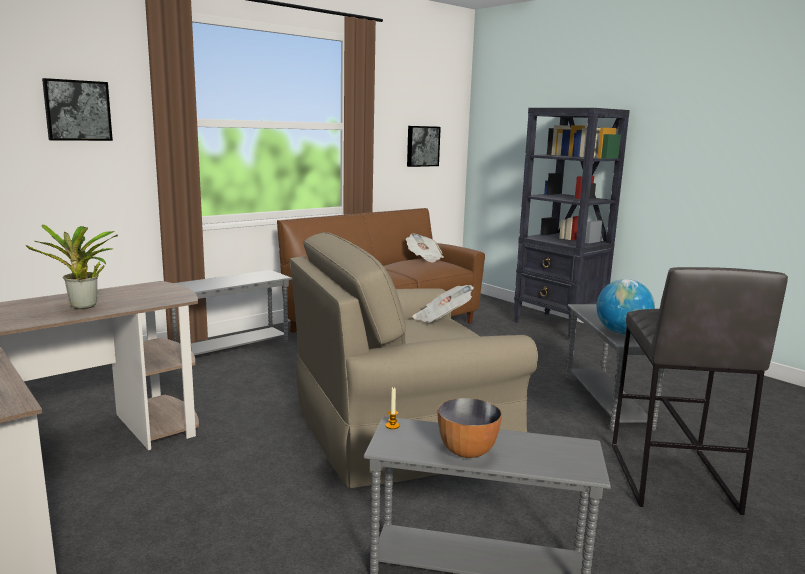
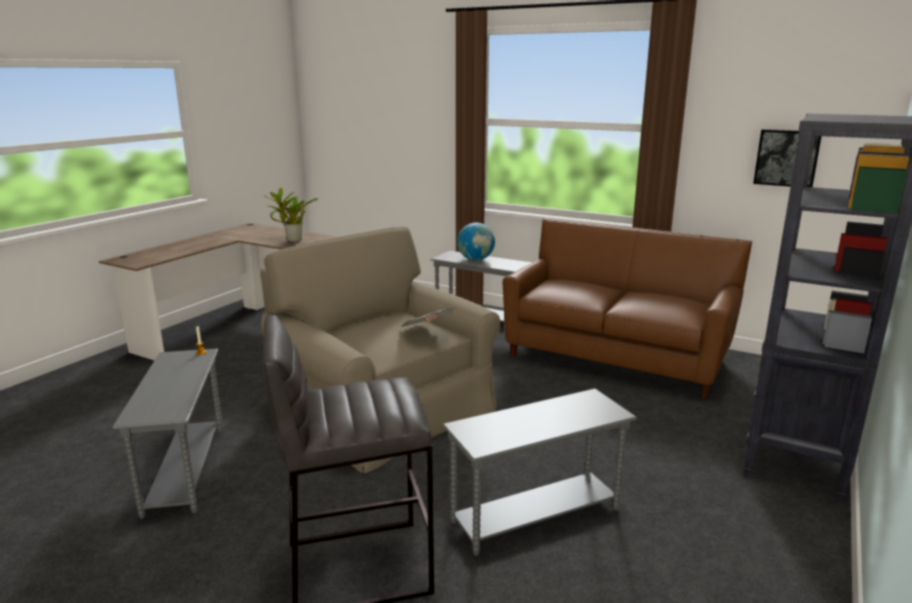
camera: 70 degrees right, 5 degrees up
(77, 110) = (419, 112): picture -> none
(424, 258) = (681, 298): newspaper -> none
(467, 451) = (163, 377): bowl -> none
(622, 332) = (497, 424): globe -> globe (475, 259)

